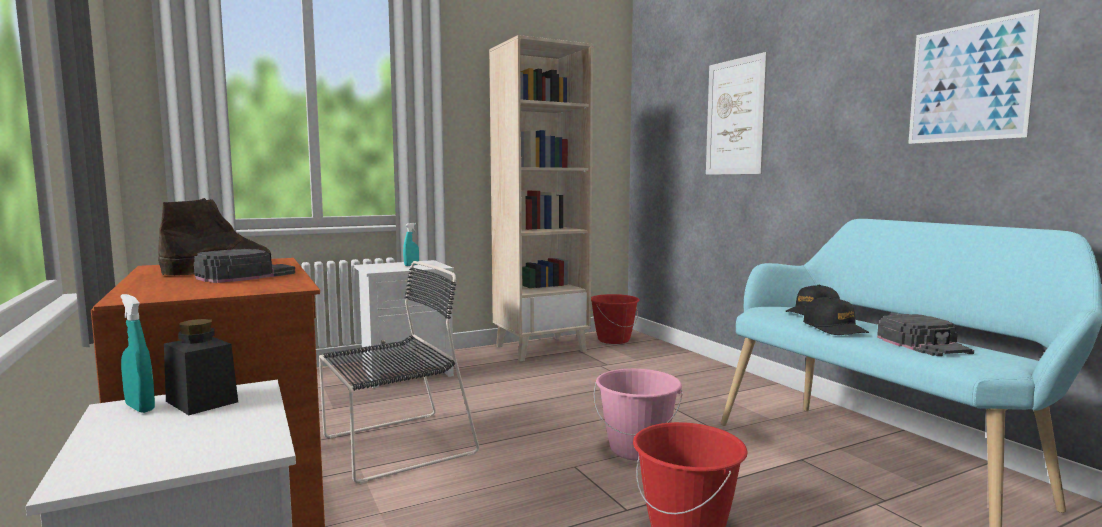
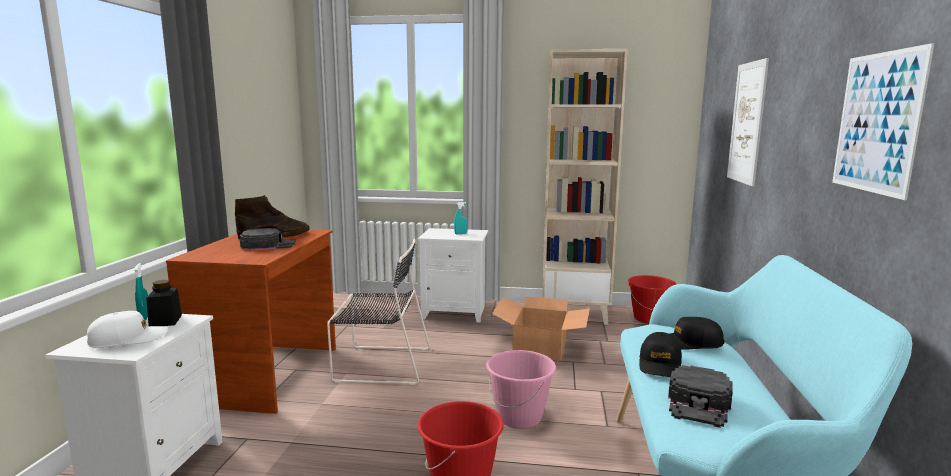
camera: 35 degrees right, 5 degrees up
(189, 436) = (128, 339): none -> white cap
(555, 384) = (540, 347): none -> cardboard box

